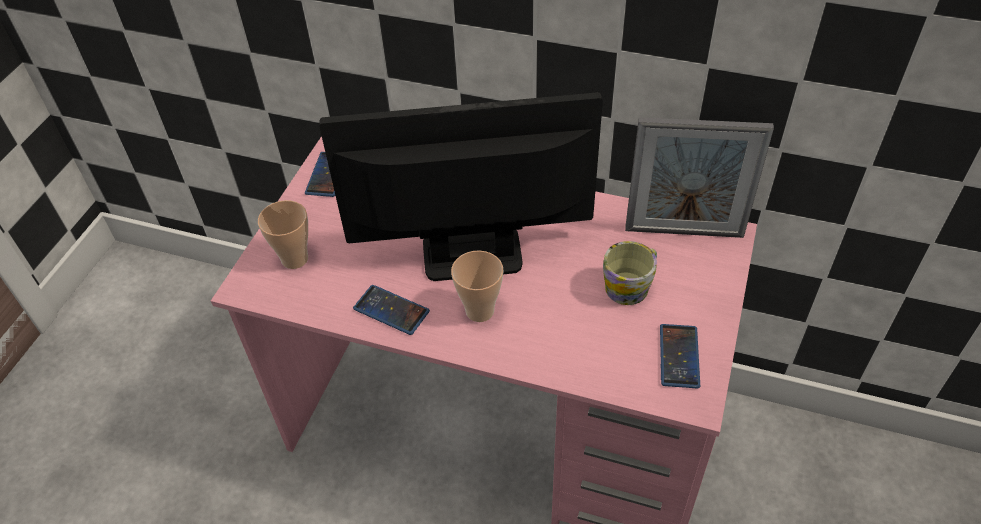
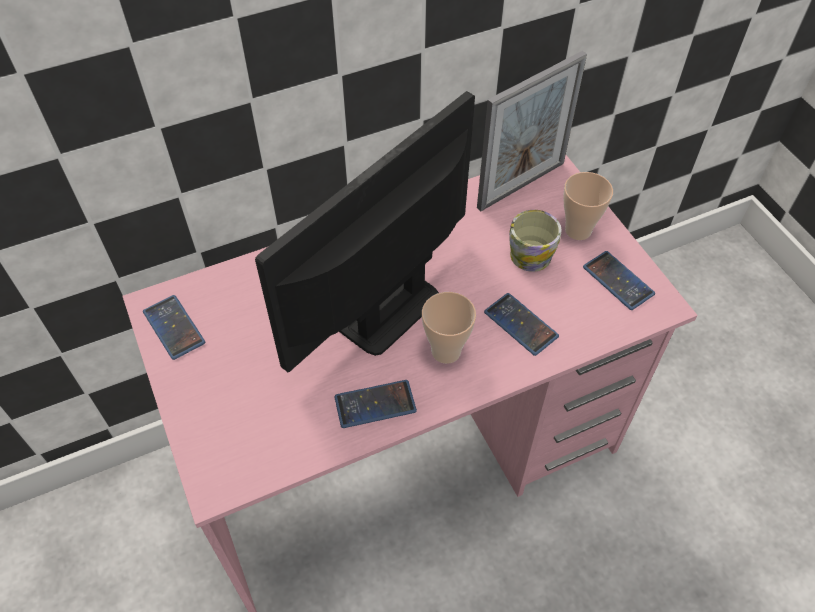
camera: 45 degrees left, 5 degrees up
(295, 259) = (234, 425): cup -> cup (578, 230)
(557, 332) = (521, 324): none -> phone

